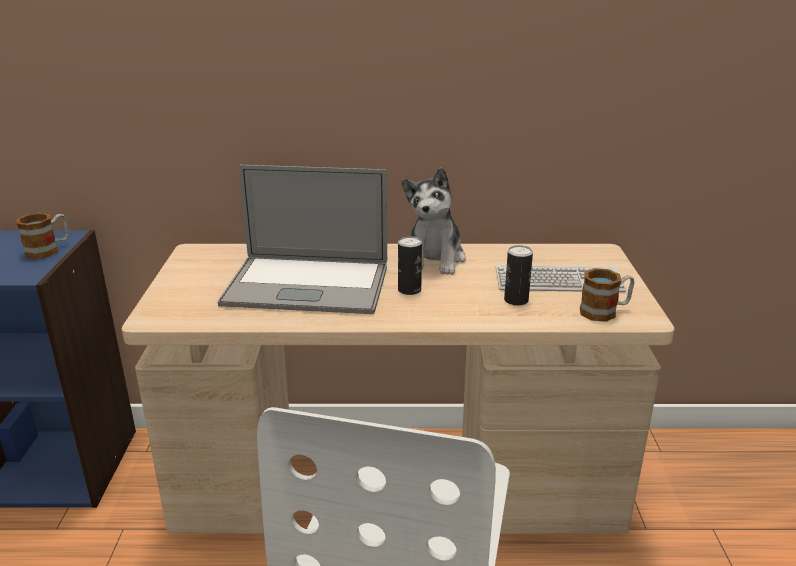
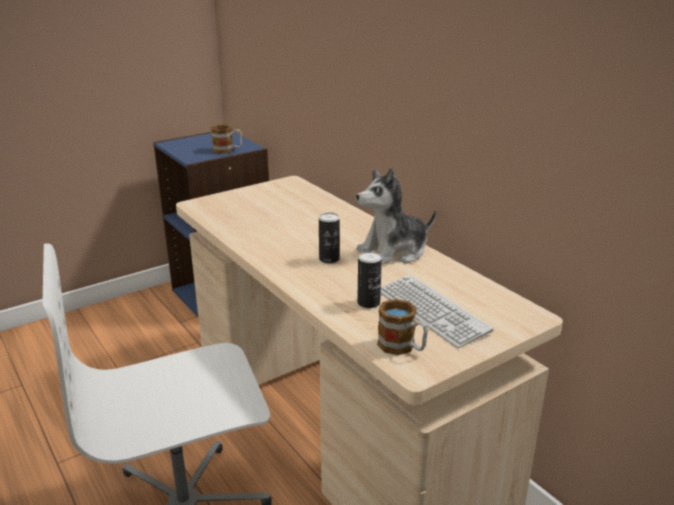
camera: 55 degrees right, 0 degrees up
(307, 285) = (289, 226): laptop -> none

